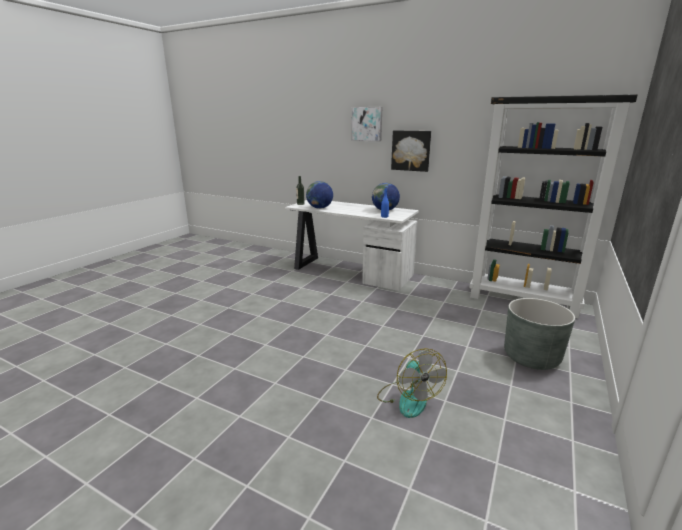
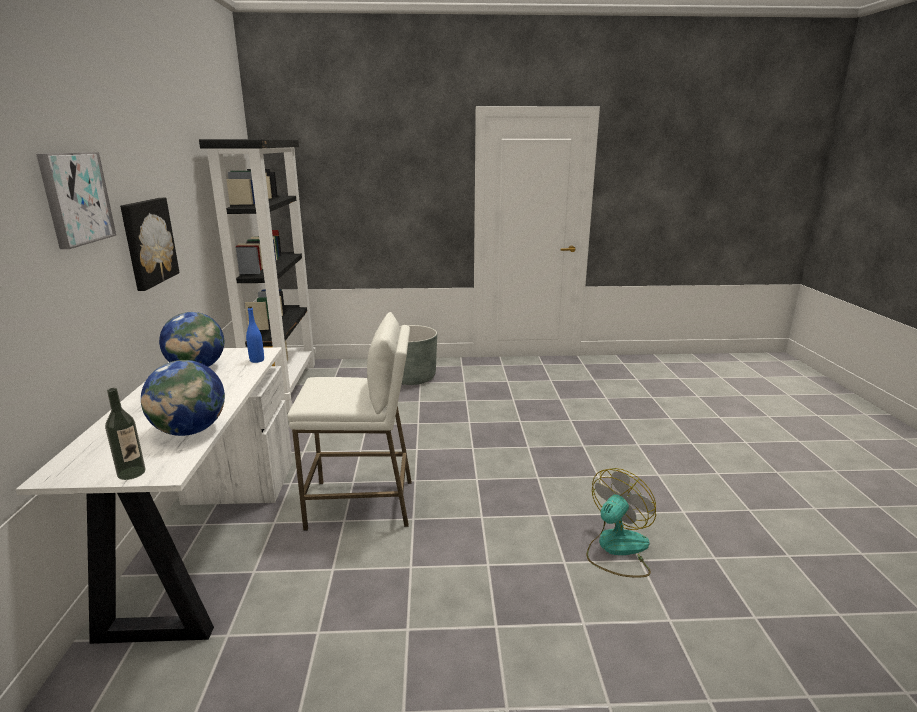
camera: 120 degrees left, 0 degrees up
(339, 299) = (362, 504): none -> white stool
(408, 398) = (529, 412): fan -> fan (616, 549)

